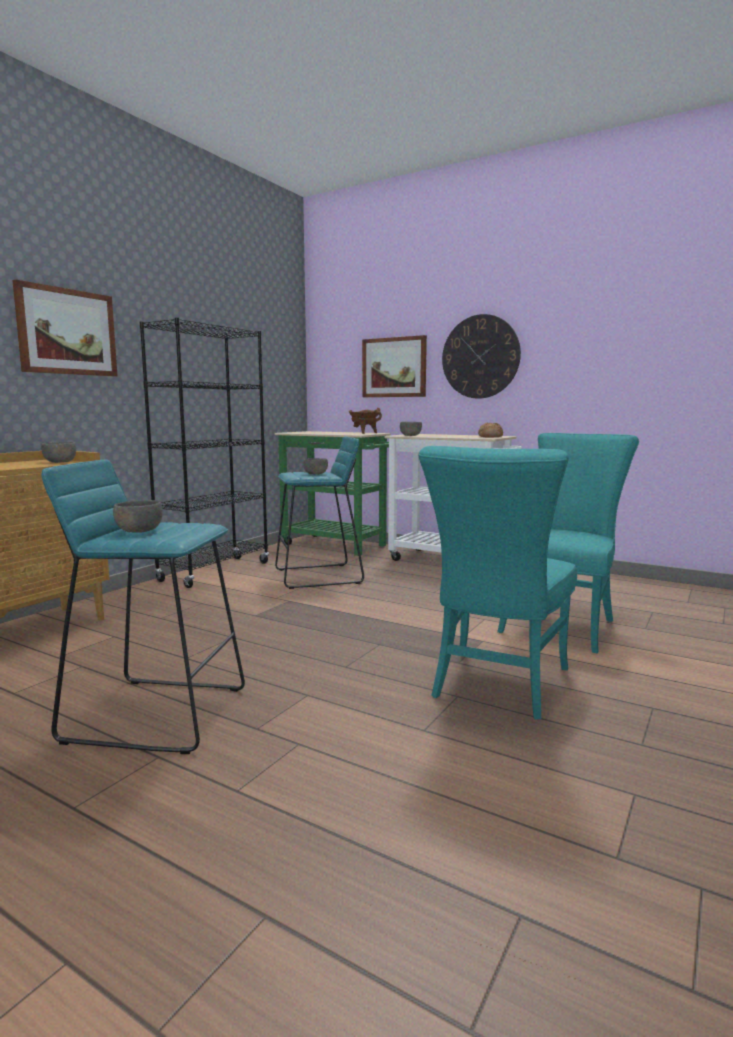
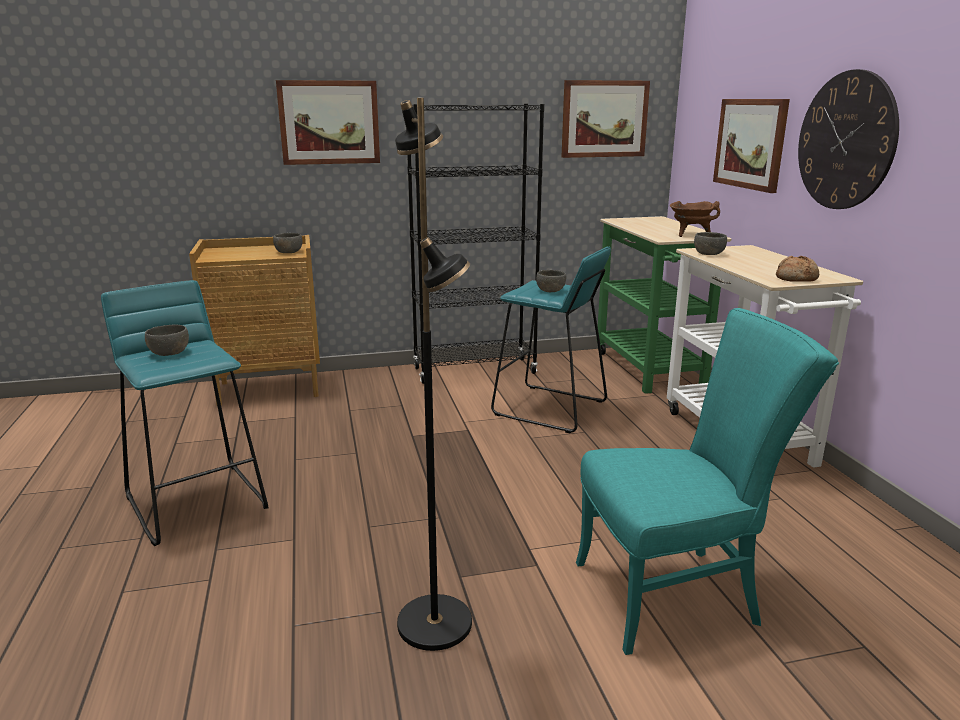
camera: 45 degrees right, 10 degrees up
(269, 353) = (604, 119): none -> picture
(496, 685) = (436, 623): turquoise chair -> black floor lamp

